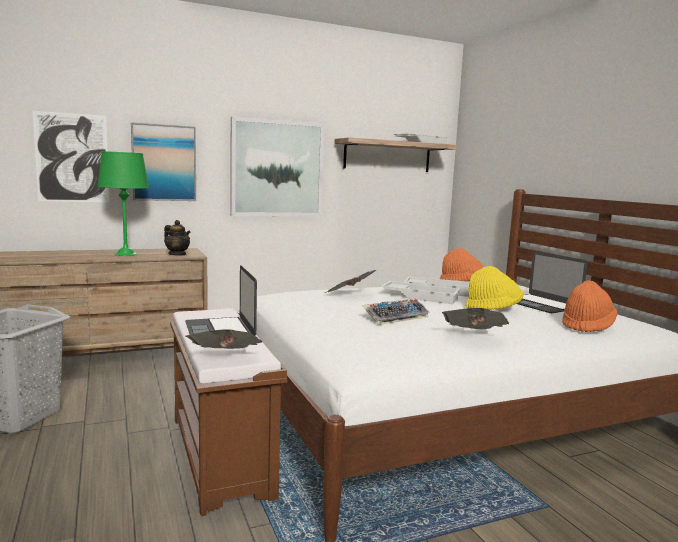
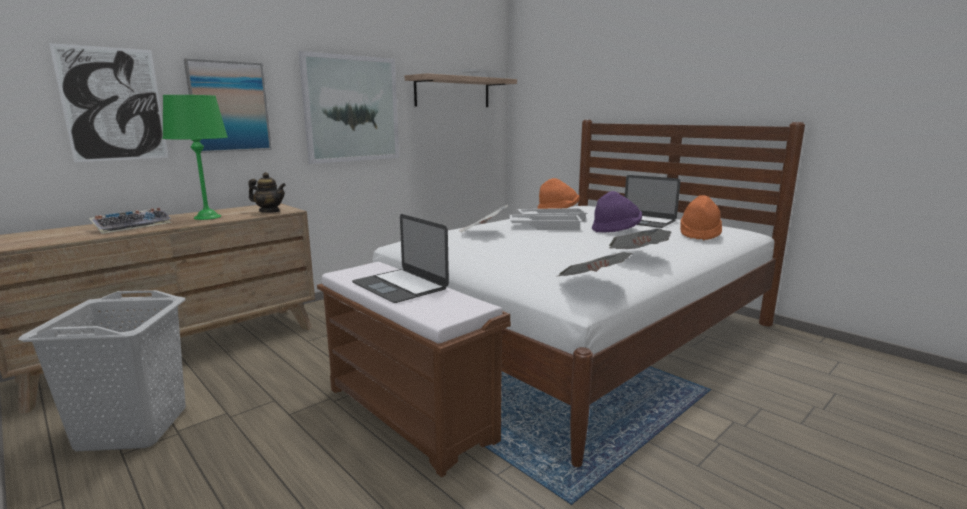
camera: 20 degrees left, 5 degrees up
(225, 360) = (448, 314): newspaper -> newspaper (592, 284)
(395, 317) = (552, 248): keyboard -> keyboard (133, 226)
(493, 309) = (616, 230): yellow hat -> purple hat

